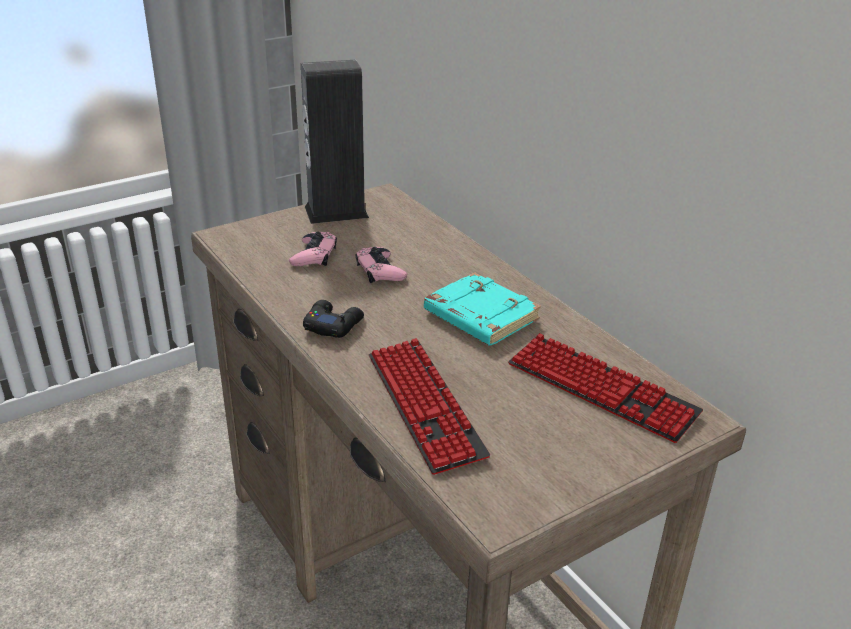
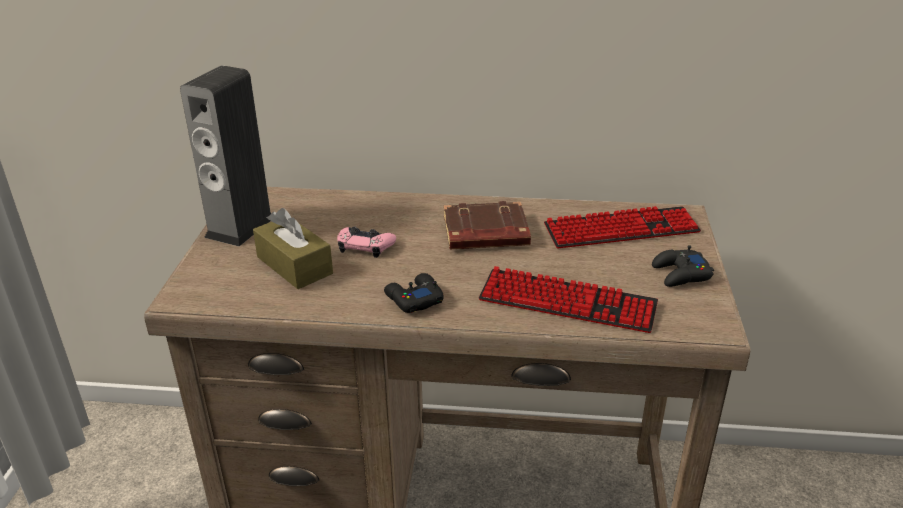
camera: 50 degrees left, 0 degrees up
(314, 255) = (294, 265): pink game controller -> brown tissue box
(479, 316) = (485, 234): turquoise book -> brown book
(569, 459) = (680, 274): none -> black game controller

